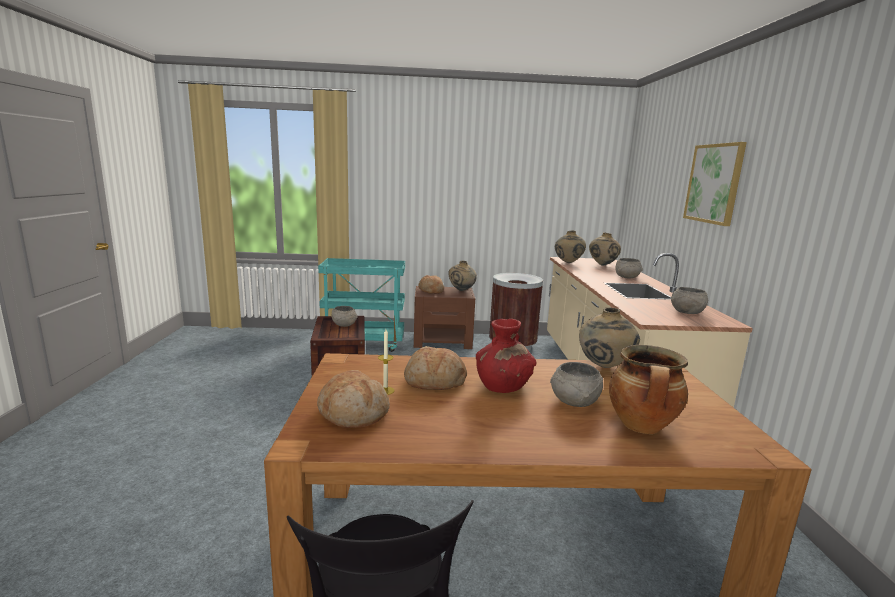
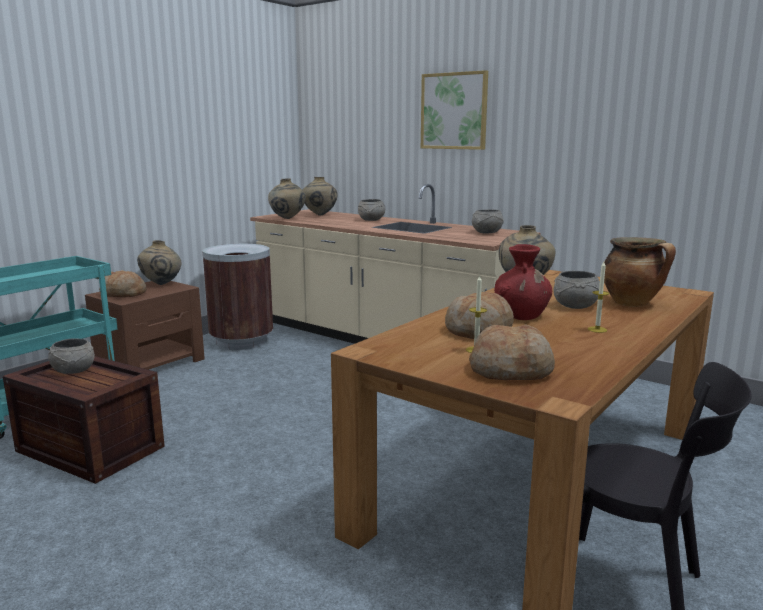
camera: 50 degrees left, 0 degrees up
(515, 425) = (597, 329): none -> candle

